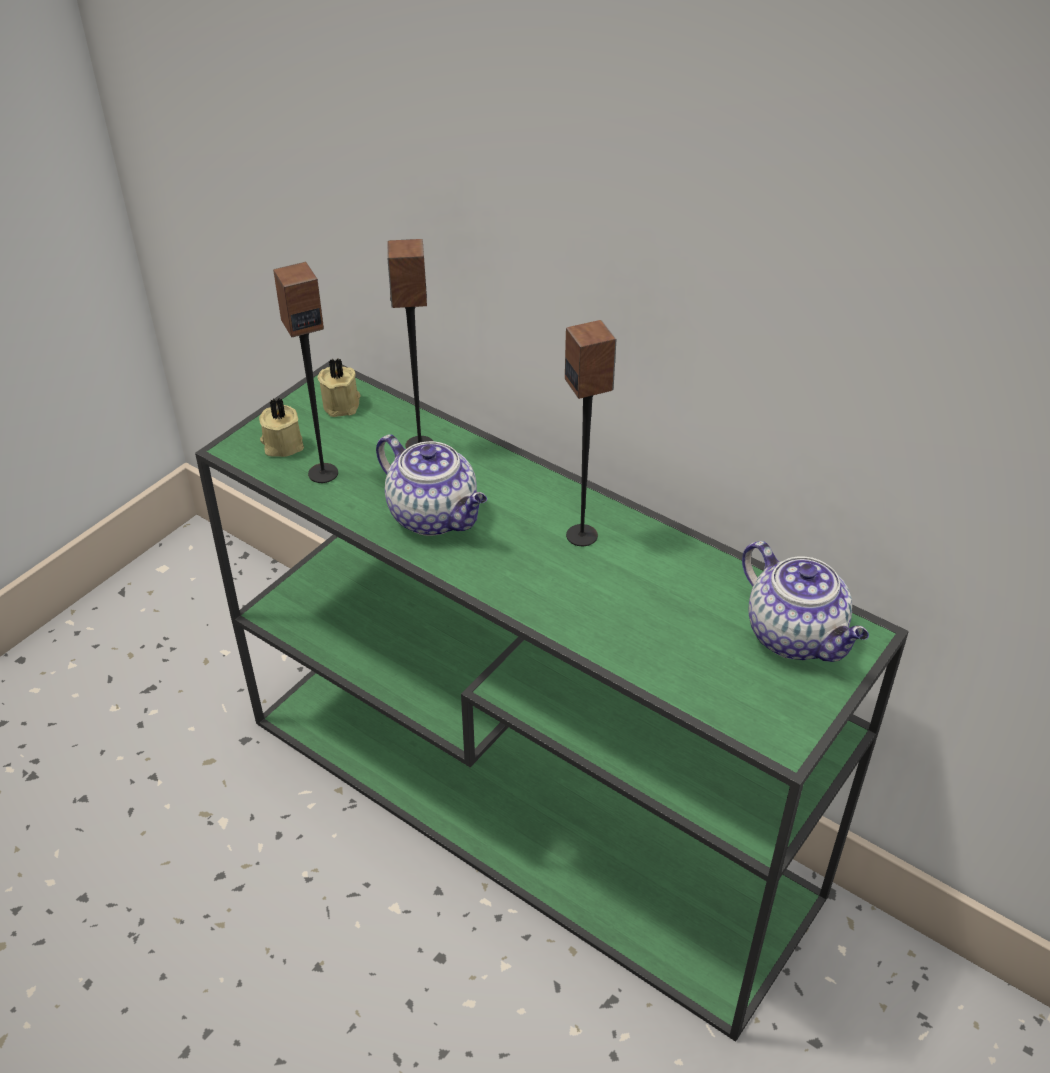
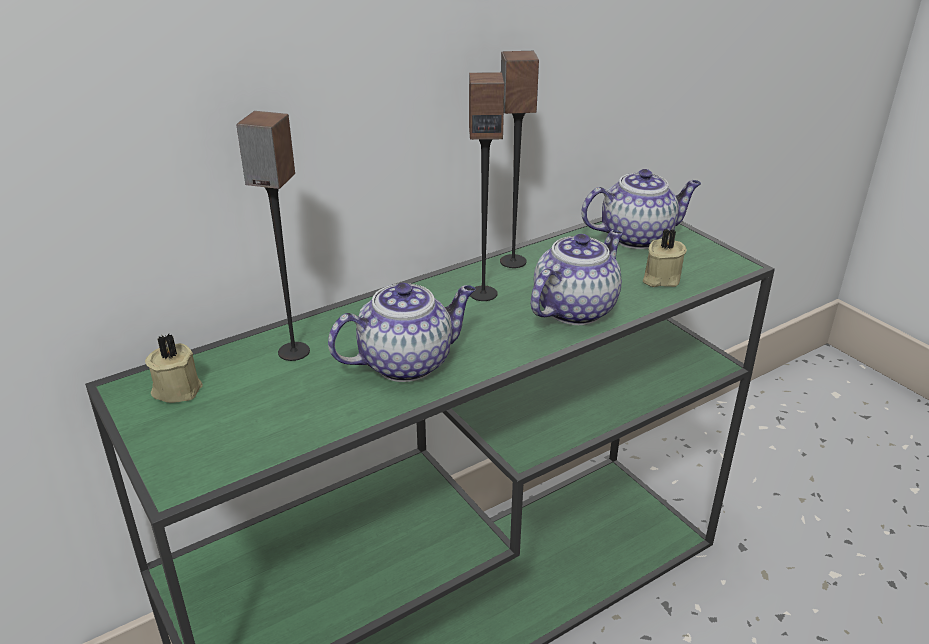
camera: 70 degrees left, 10 degrees down
(282, 444) = (206, 444): beige candle -> beige candle (660, 278)
(323, 473) = (283, 422): speaker -> speaker (512, 261)
(589, 610) = (575, 308): none -> teapot

